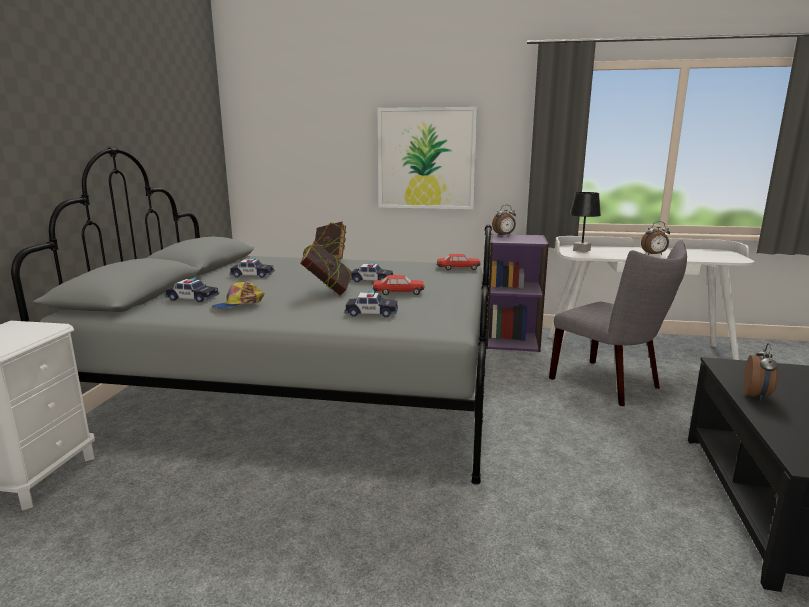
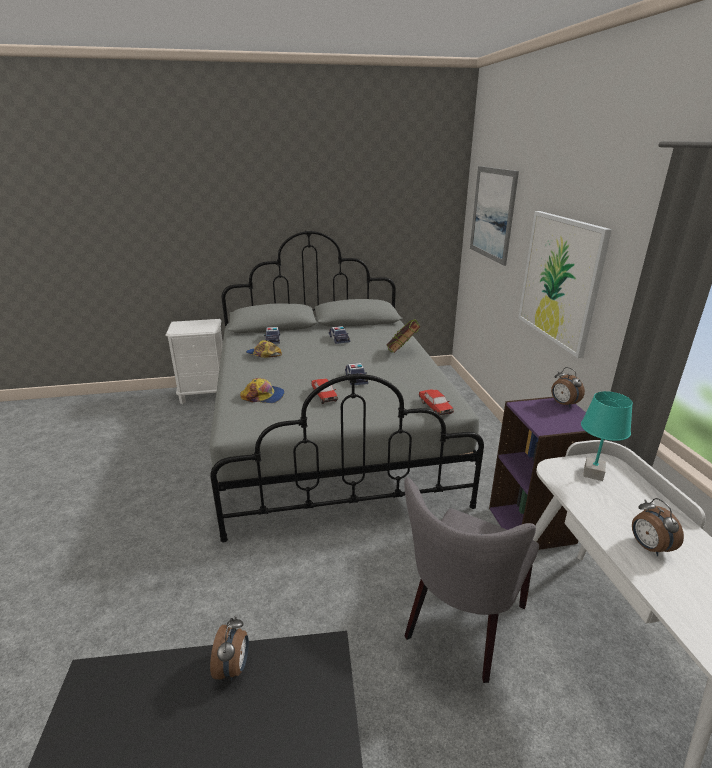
camera: 70 degrees right, 10 degrees up
(291, 124) = (492, 214): none -> picture
(328, 292) = (310, 371): book -> none
(371, 313) = (263, 396): toy car -> cap
(581, 250) = (593, 473): black table lamp -> turquoise table lamp
(757, 396) = (234, 667): alarm clock -> alarm clock turned 90 degrees counterclockwise

